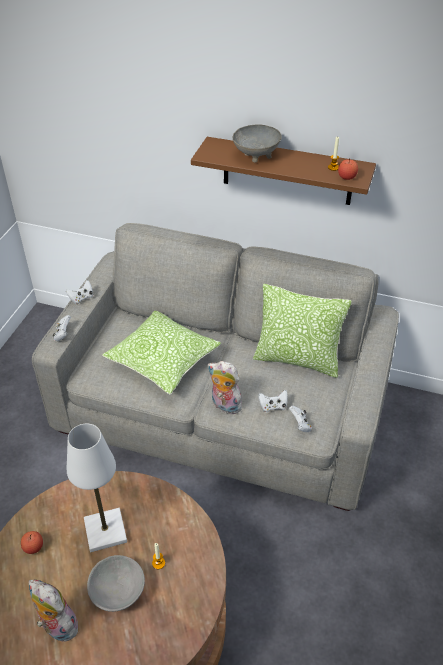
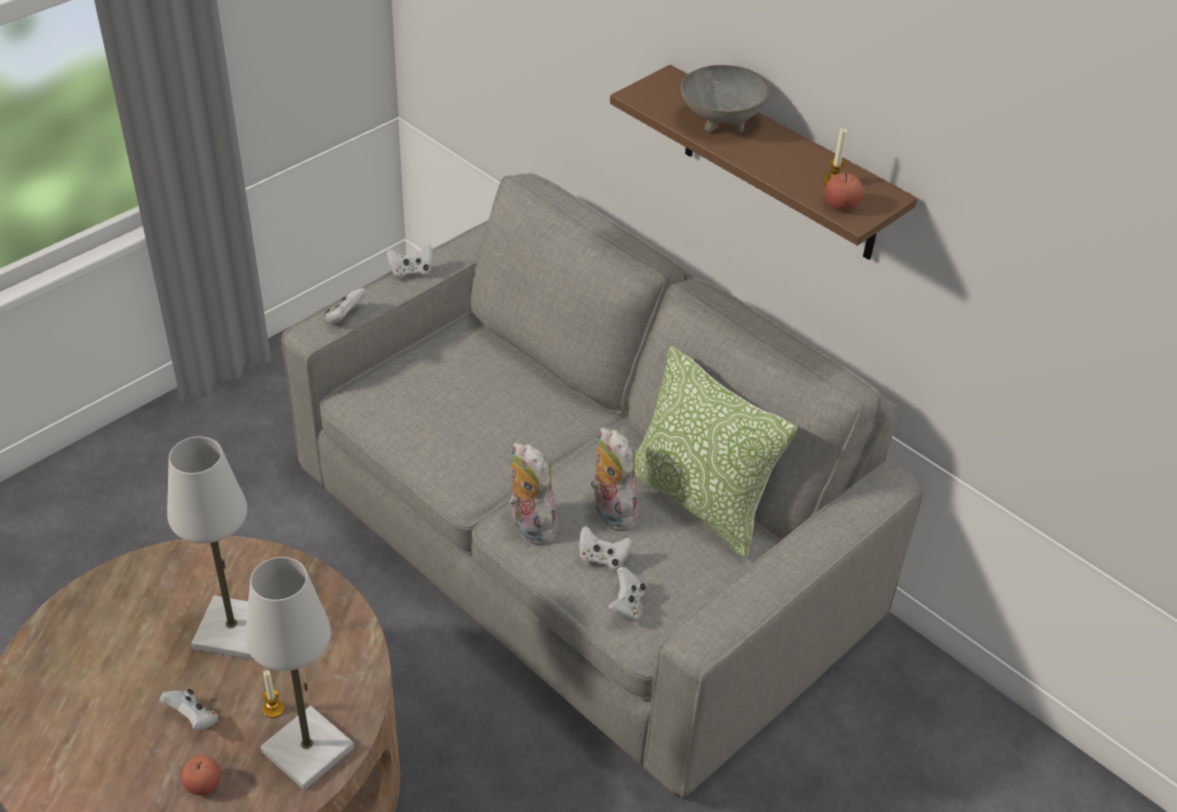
camera: 25 degrees right, 0 degrees up
(33, 547) = (124, 607): apple -> apple (203, 784)
(57, 626) = (85, 725): plush toy -> plush toy (610, 511)
(118, 591) = (193, 719): grey bowl -> white game controller
(163, 360) = (483, 417): pillow -> none
(193, 576) = (308, 749): none -> white table lamp

